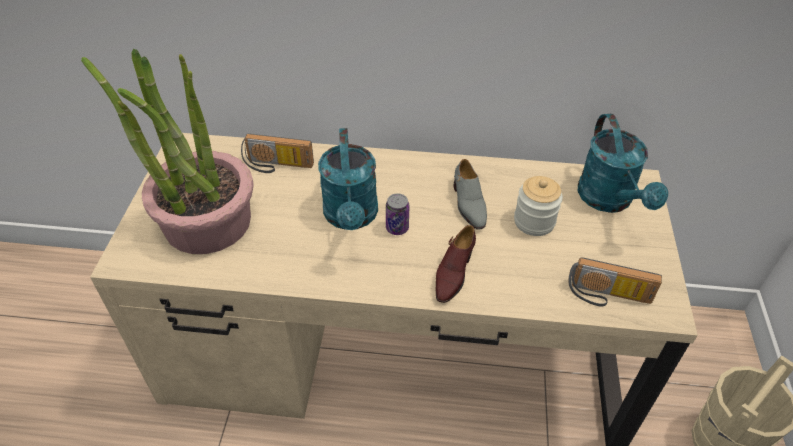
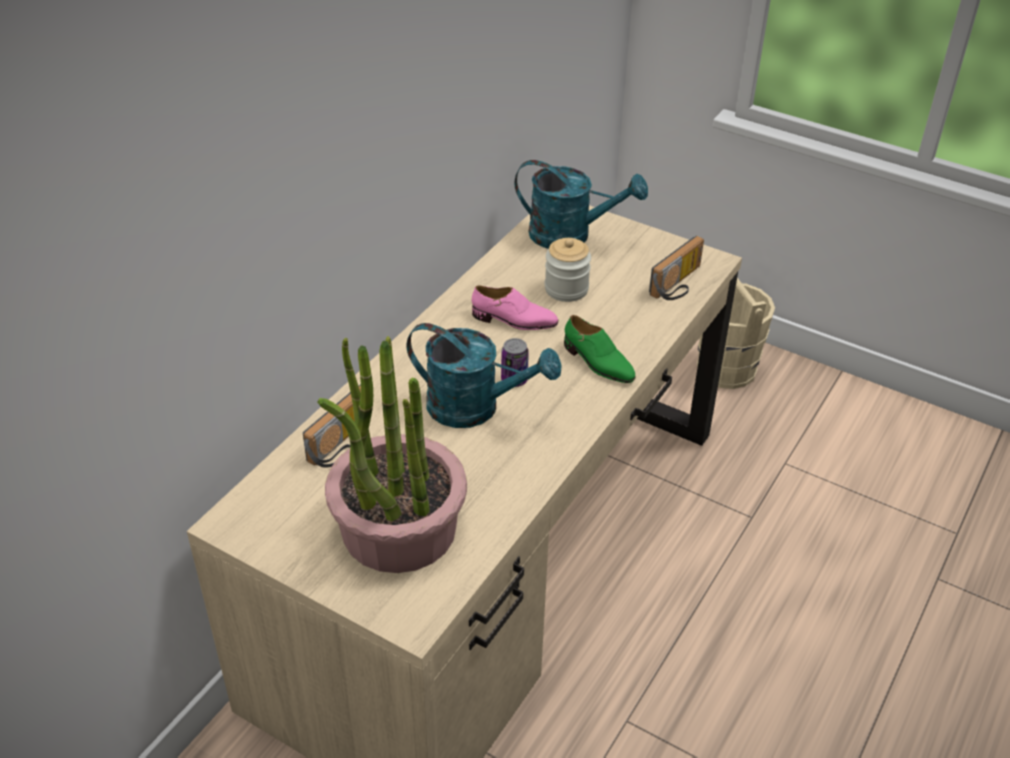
camera: 65 degrees left, 5 degrees down
(453, 272) = (598, 363): brown shoe -> green shoe
(468, 204) = (514, 320): grey shoe -> pink shoe

